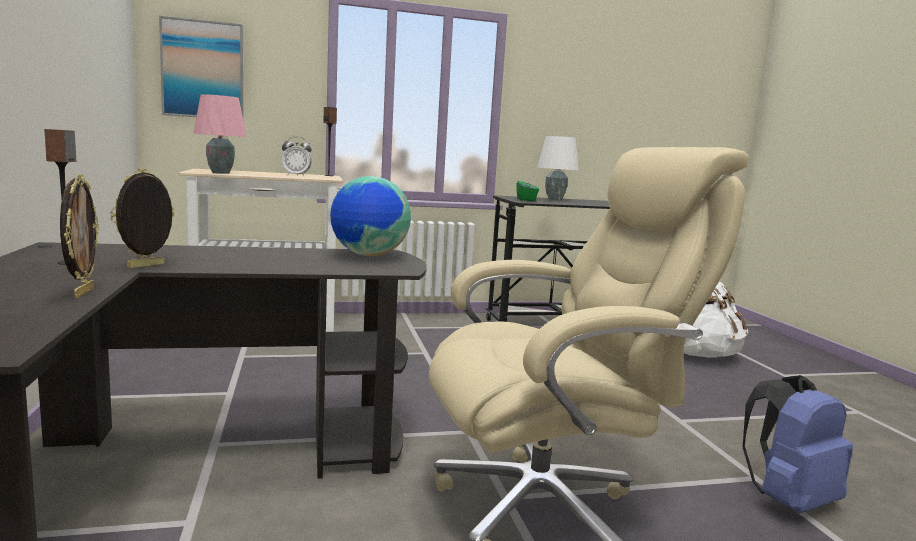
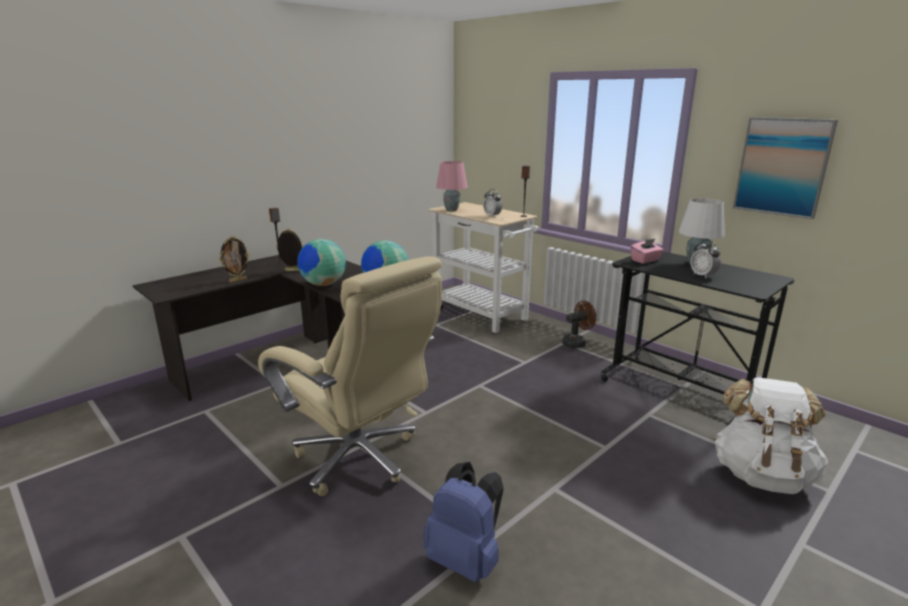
camera: 60 degrees right, 10 degrees up
(203, 70) = (481, 136): picture -> picture (782, 167)
(281, 268) = (323, 284): none -> globe
(421, 324) = (576, 343): none -> brown fan
(526, 200) = (645, 260): green tissue box -> pink tissue box
(588, 203) = (703, 276): none -> alarm clock

